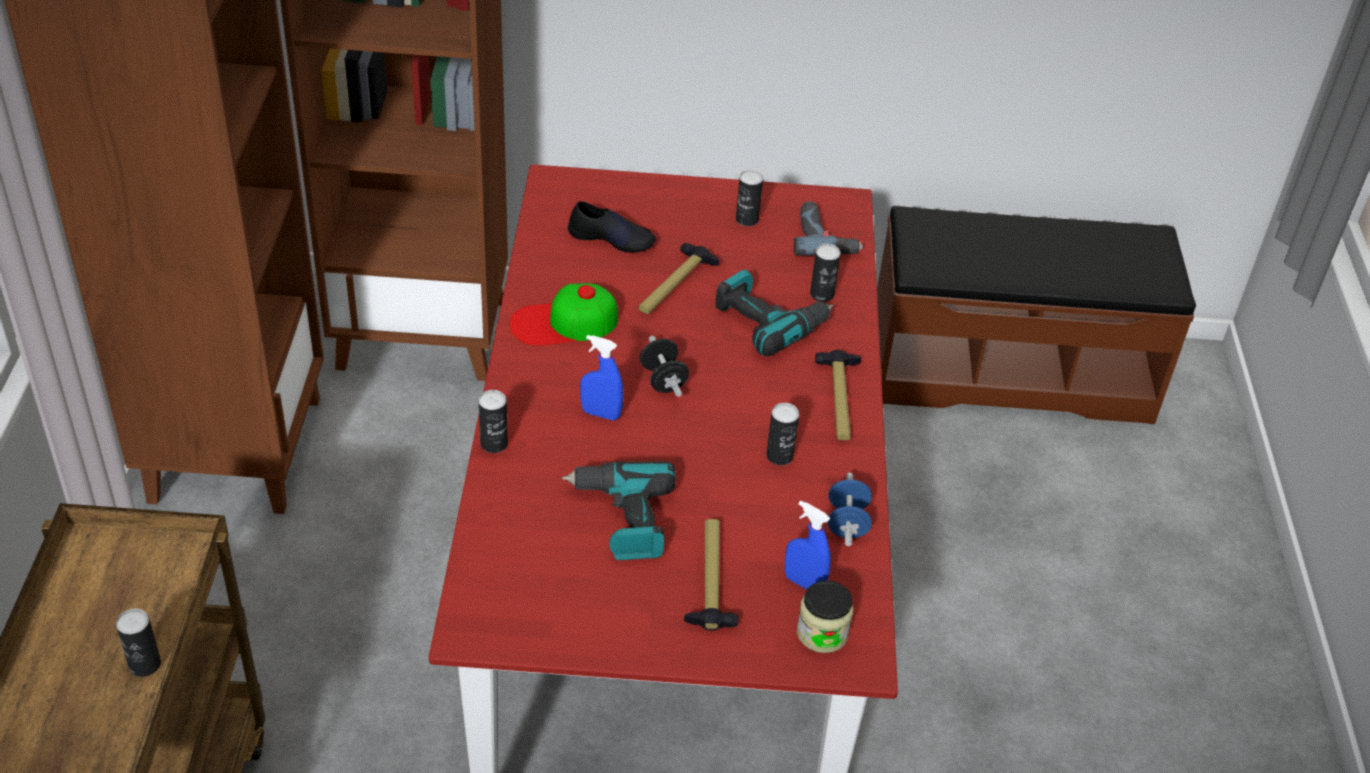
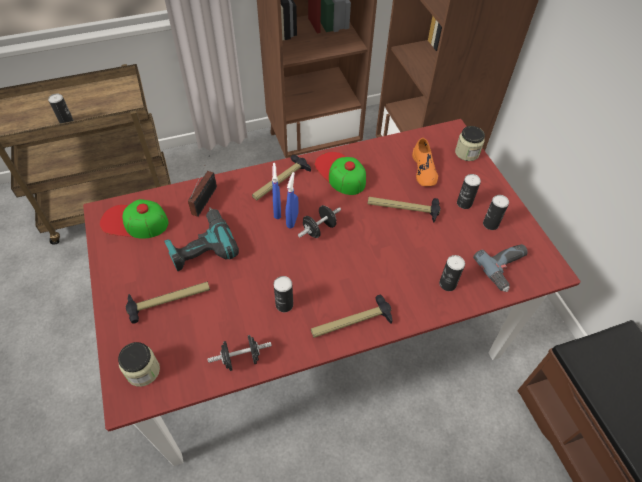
camera: 70 degrees right, 10 degrees up
(494, 444) = (234, 177): can -> can (464, 203)
(520, 592) = (134, 222): none -> cap
(522, 489) = (206, 199): none -> radio
(540, 393) = (280, 182): none -> hammer
(606, 186) = (467, 153): none -> jar
(612, 238) = (424, 169): black shoe -> orange shoe
(769, 321) = (402, 264): power drill -> none
(804, 583) = (181, 349): blue spray bottle -> blue spray bottle (292, 220)
(847, 523) = (241, 359): blue dumbbell -> black dumbbell

